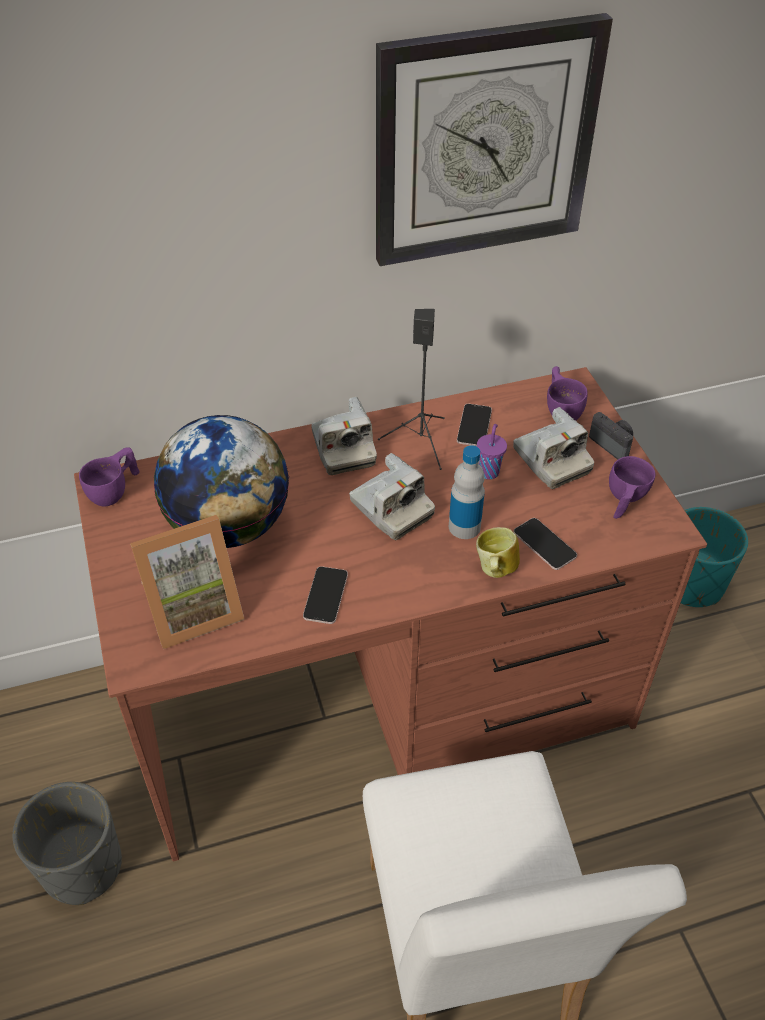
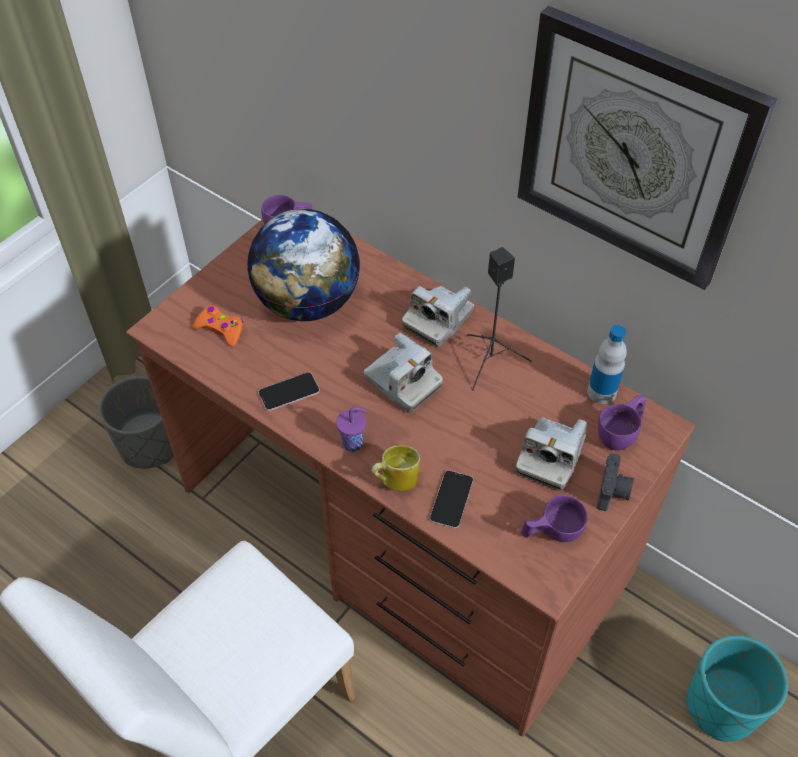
camera: 55 degrees right, 5 degrees up
(192, 610) = (220, 329): picture frame -> orange game controller
(391, 509) = (402, 383): camera -> camera turned 60 degrees counterclockwise
(464, 527) = (424, 437): bottle -> bottle (601, 392)
(474, 426) = (541, 385): phone -> none
(489, 471) = (498, 422): purple cup -> purple cup (354, 443)

